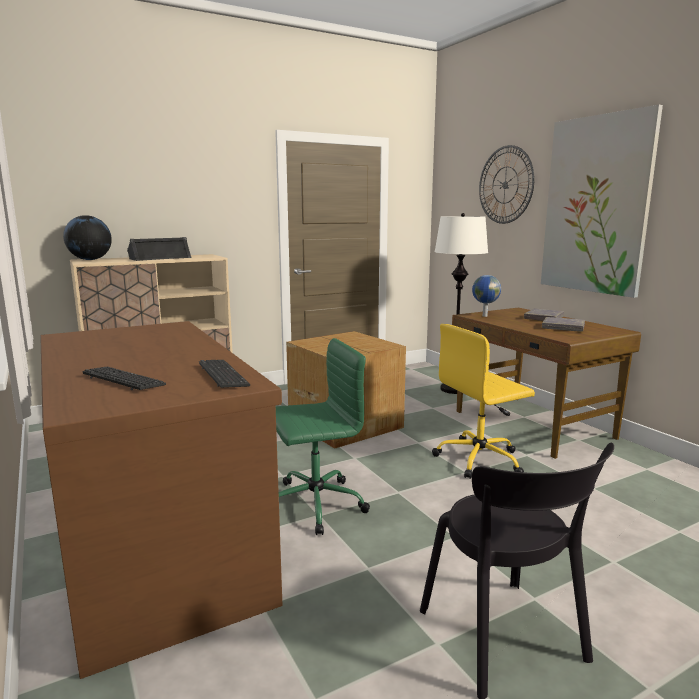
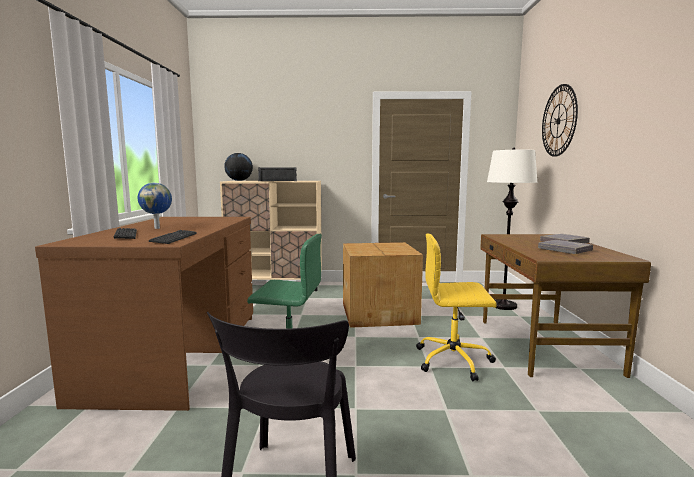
camera: 30 degrees right, 5 degrees down
(484, 316) = (507, 236): globe -> globe (157, 228)
(596, 205) = (620, 130): picture -> none

